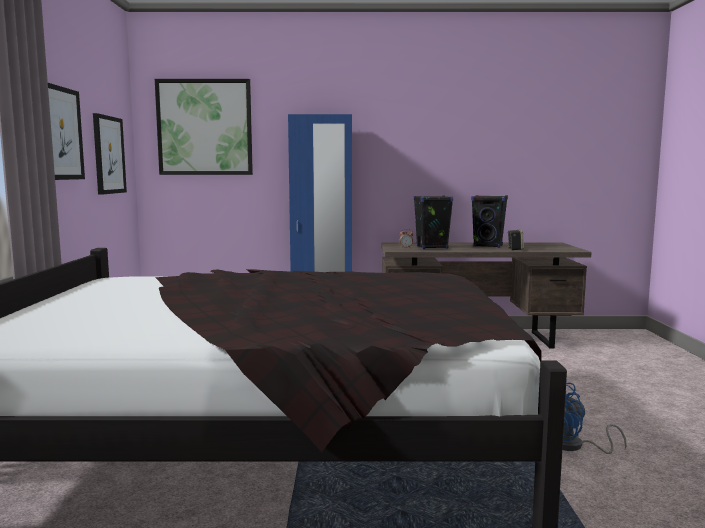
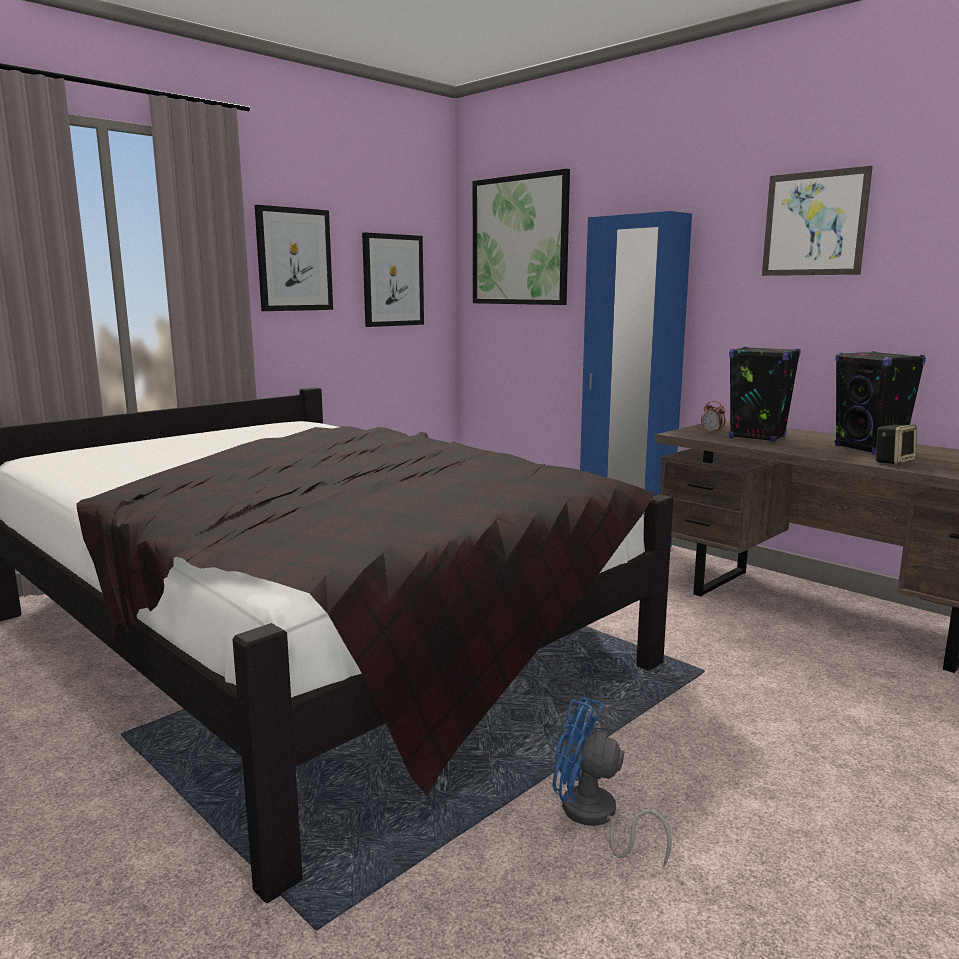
camera: 45 degrees right, 5 degrees up
(427, 127) = (814, 224): none -> picture

